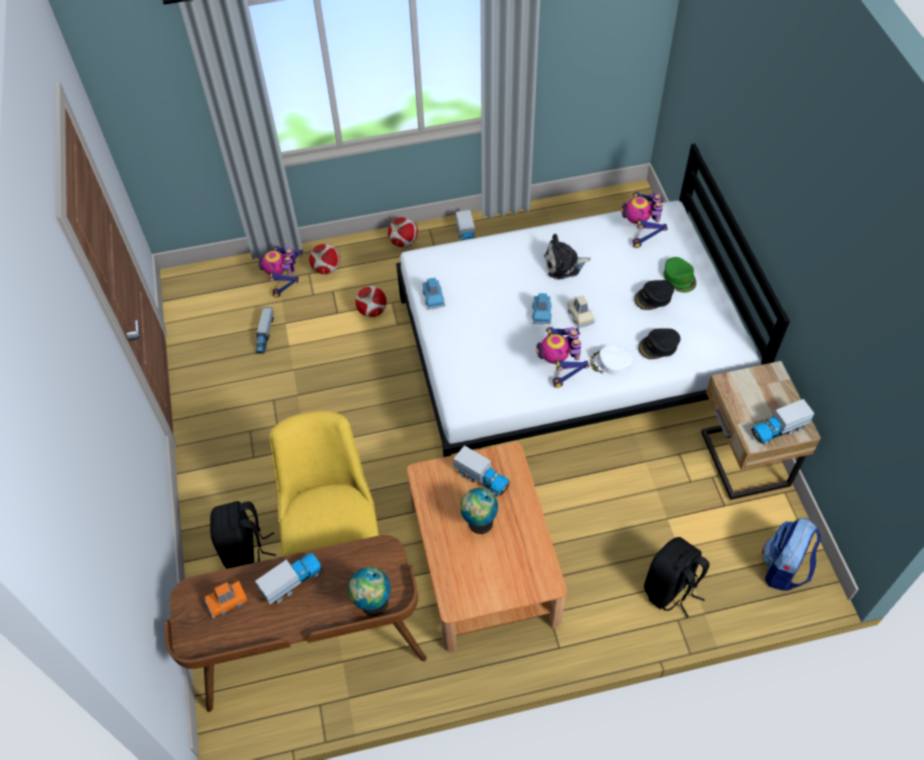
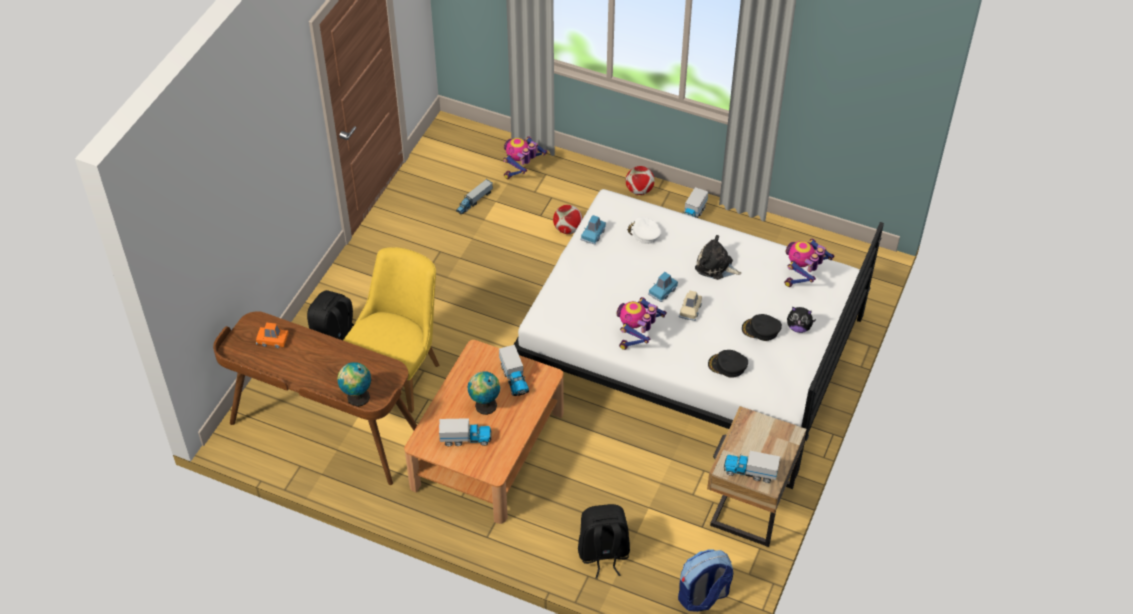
camera: 35 degrees right, 5 degrees down
(292, 582) = (320, 353): toy truck -> toy truck (466, 439)
(326, 269) = (561, 178): football -> none
(610, 363) = (678, 355): white cap -> white cap (644, 233)
(679, 277) = (798, 327): green cap -> plush toy

